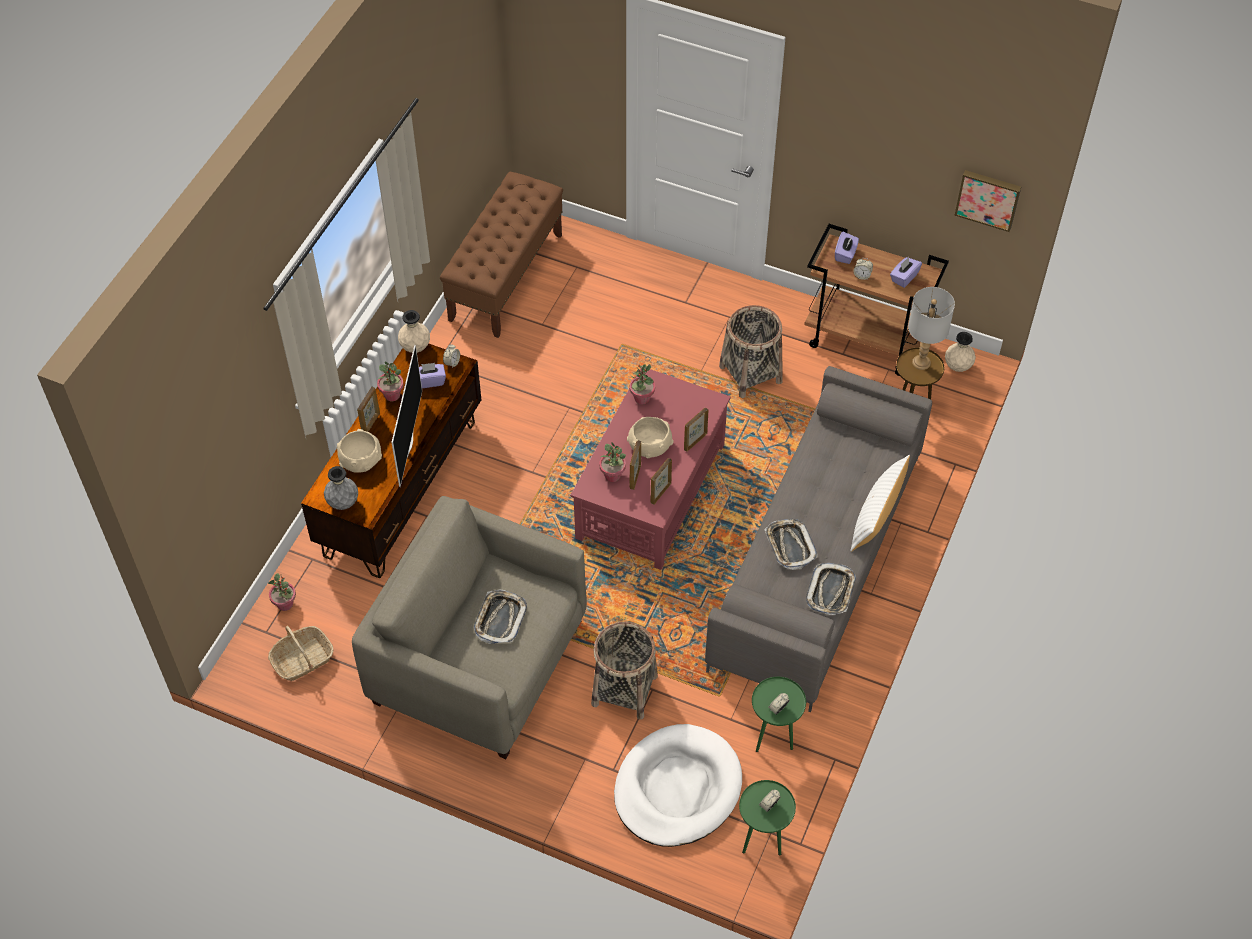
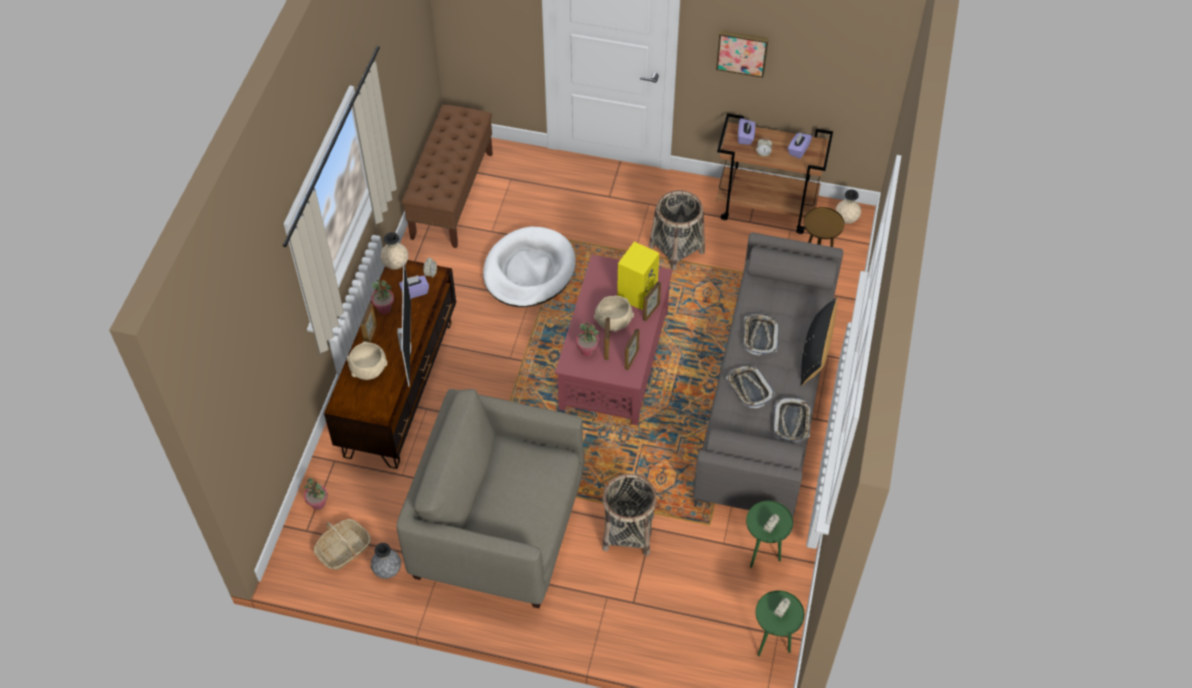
camera: 10 degrees left, 0 degrees up
(343, 503) = (361, 408): grey vase -> grey vase (387, 570)
(500, 619) = (518, 488): tray -> tray (760, 336)
(642, 398) = (598, 281): potted plant -> none
(677, 788) = (691, 610): white dog bed -> white dog bed (529, 270)
(683, 417) = (637, 292): none -> yellow speaker
(876, 515) = (815, 352): white pillow -> black pillow
(921, 362) = (824, 219): grey table lamp -> none
(988, 198) = (865, 74): picture -> picture (742, 52)

